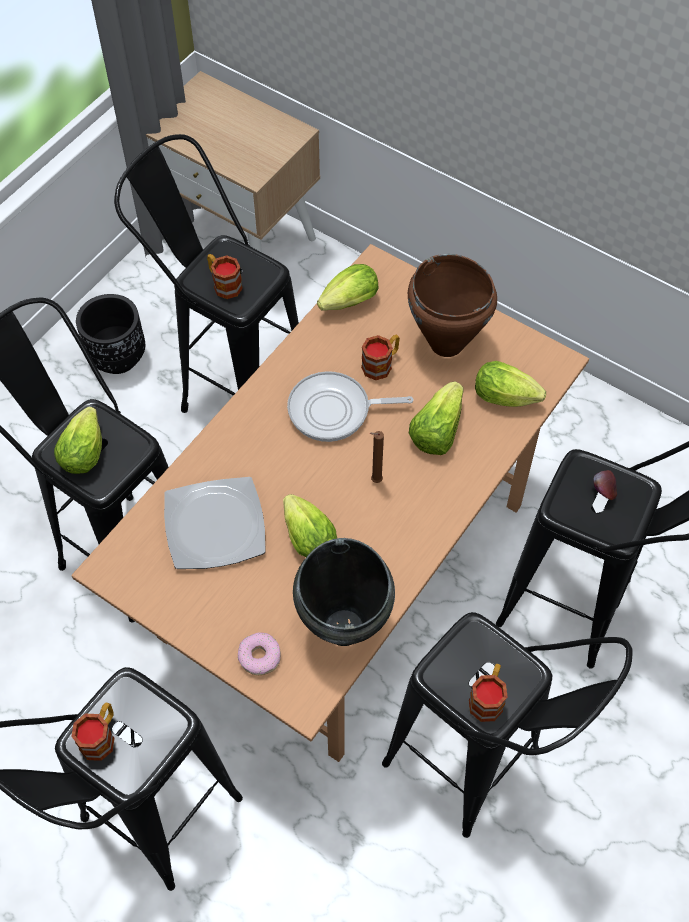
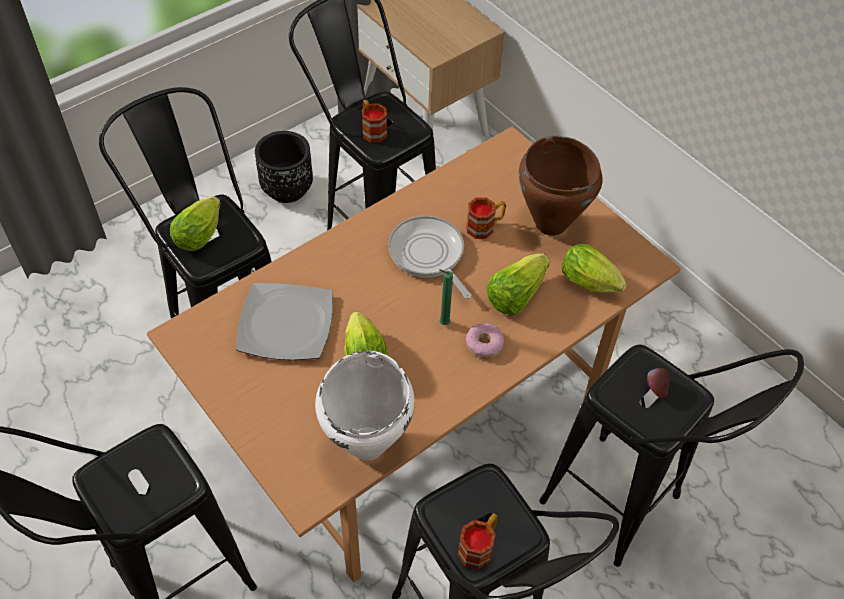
camera: 15 degrees right, 5 degrees down
(101, 736) = (115, 477): mug -> none
(260, 656) = (281, 447): donut -> donut (484, 344)
(334, 411) = (428, 255): frying pan -> frying pan turned 45 degrees clockwise
(344, 627) = (368, 443): black cooking pot -> white cooking pot
(346, 304) = (472, 169): lettuce -> none
(374, 481) = (442, 323): brown candle -> green candle

